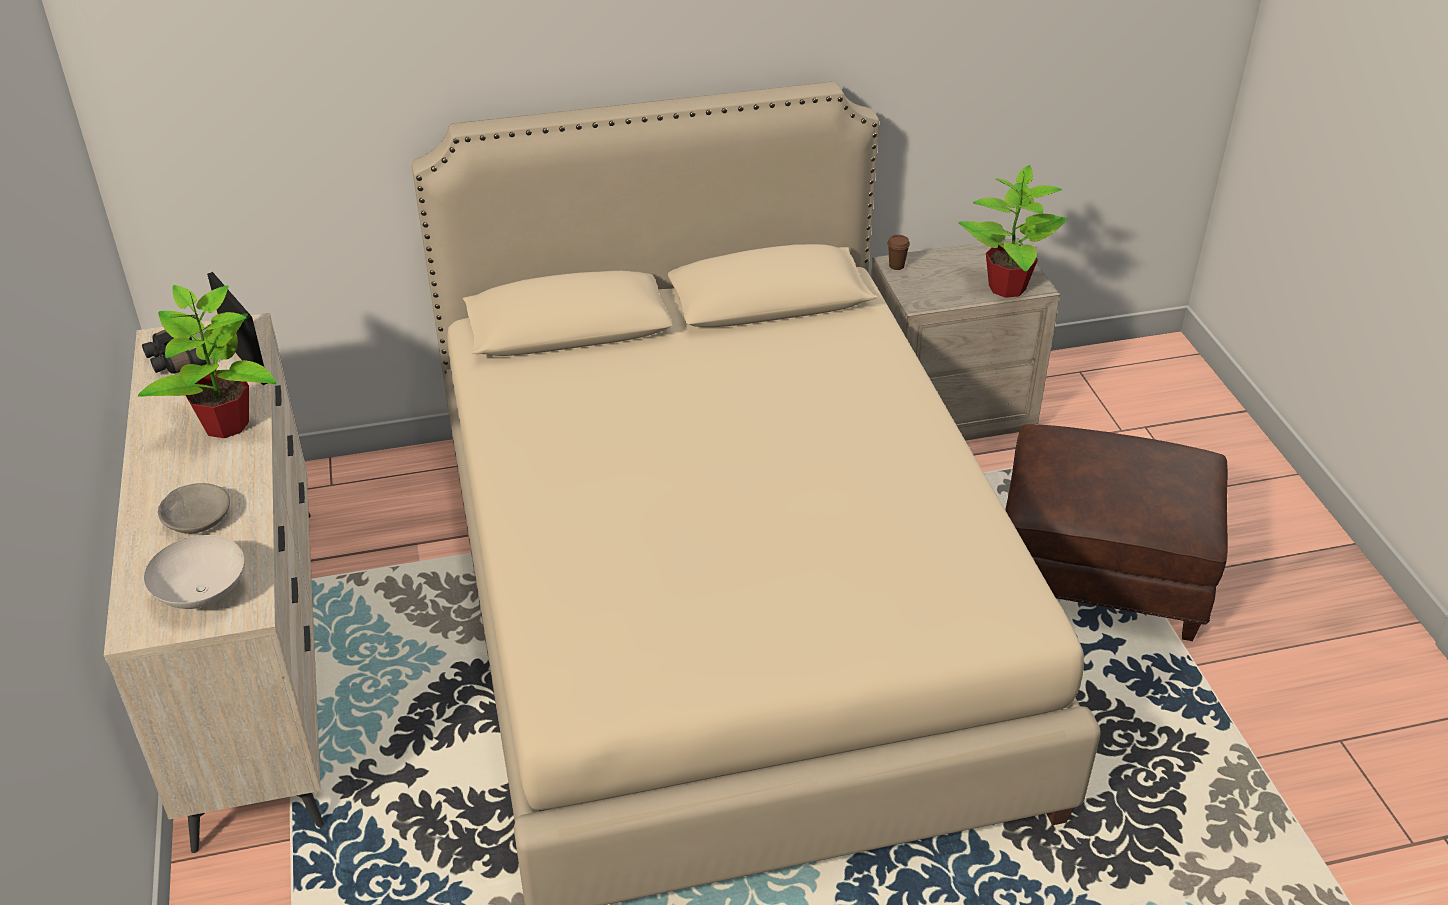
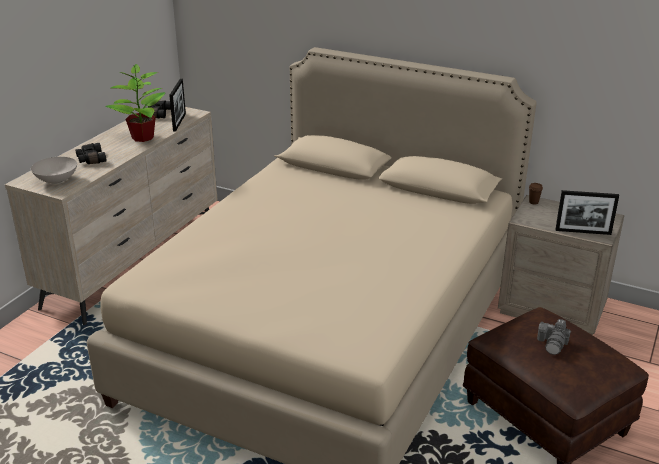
camera: 40 degrees right, 10 degrees down
(196, 517) = (90, 159): grey bowl -> black binoculars
(1006, 288) = (583, 232): potted plant -> picture frame
(1113, 472) = (553, 343): none -> camera

